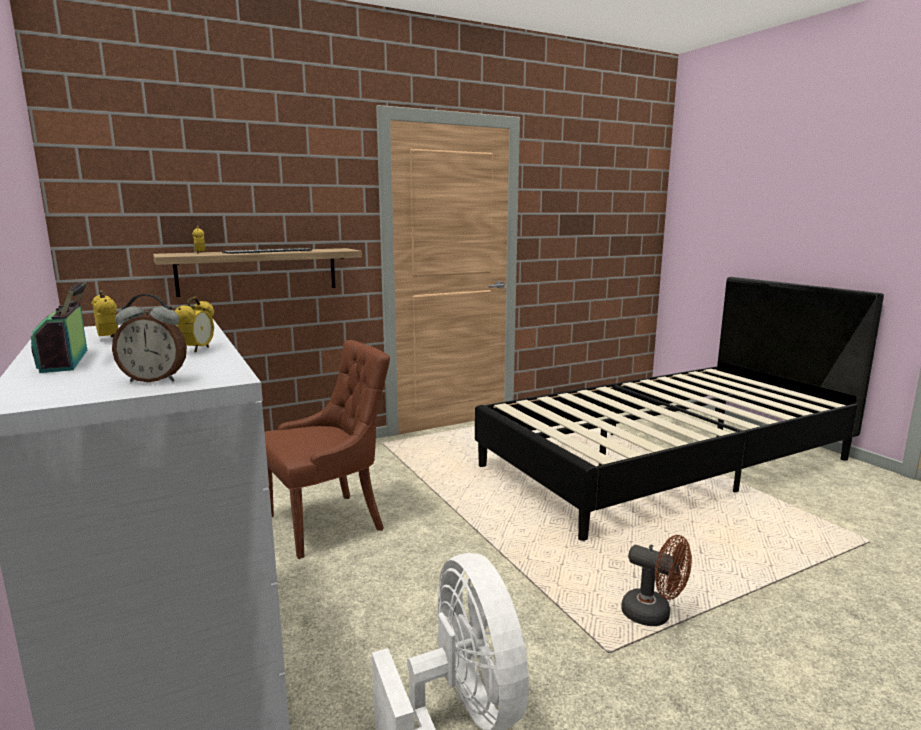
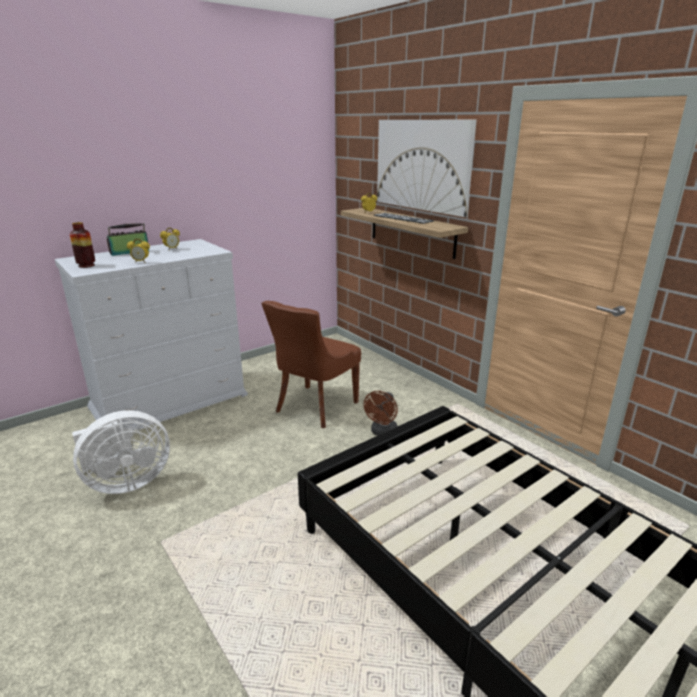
camera: 80 degrees right, 10 degrees up
(155, 380) = (86, 265): alarm clock -> vase
(265, 185) = (422, 165): none -> picture
(328, 523) = (314, 407): brown chair -> brown chair turned 75 degrees clockwise
(654, 615) = (198, 572): brown fan -> brown fan (382, 433)

